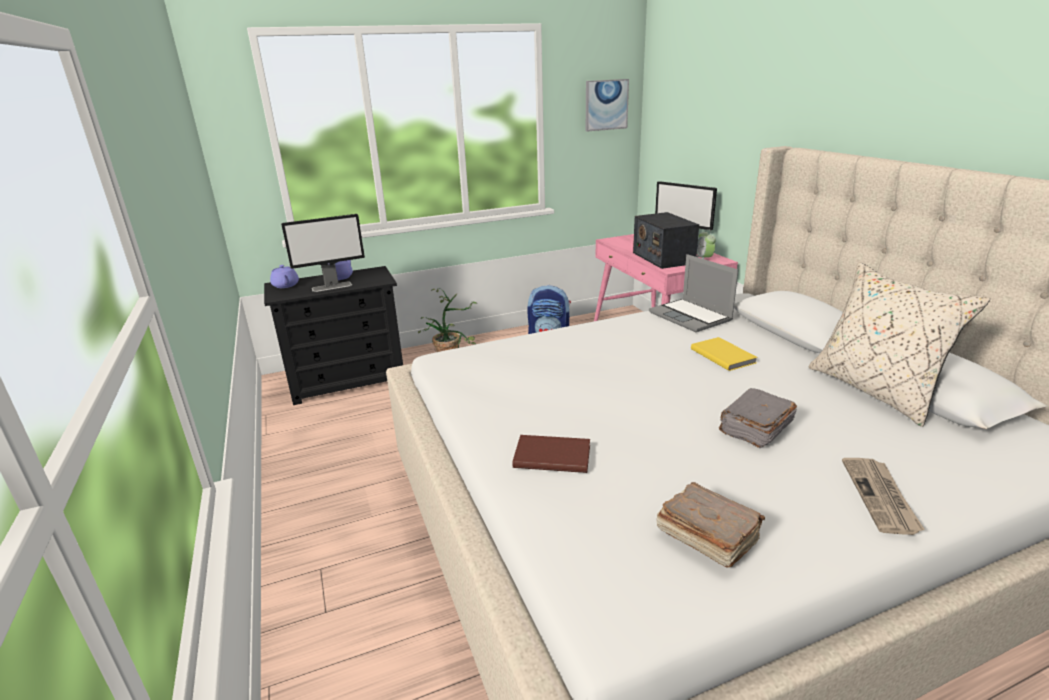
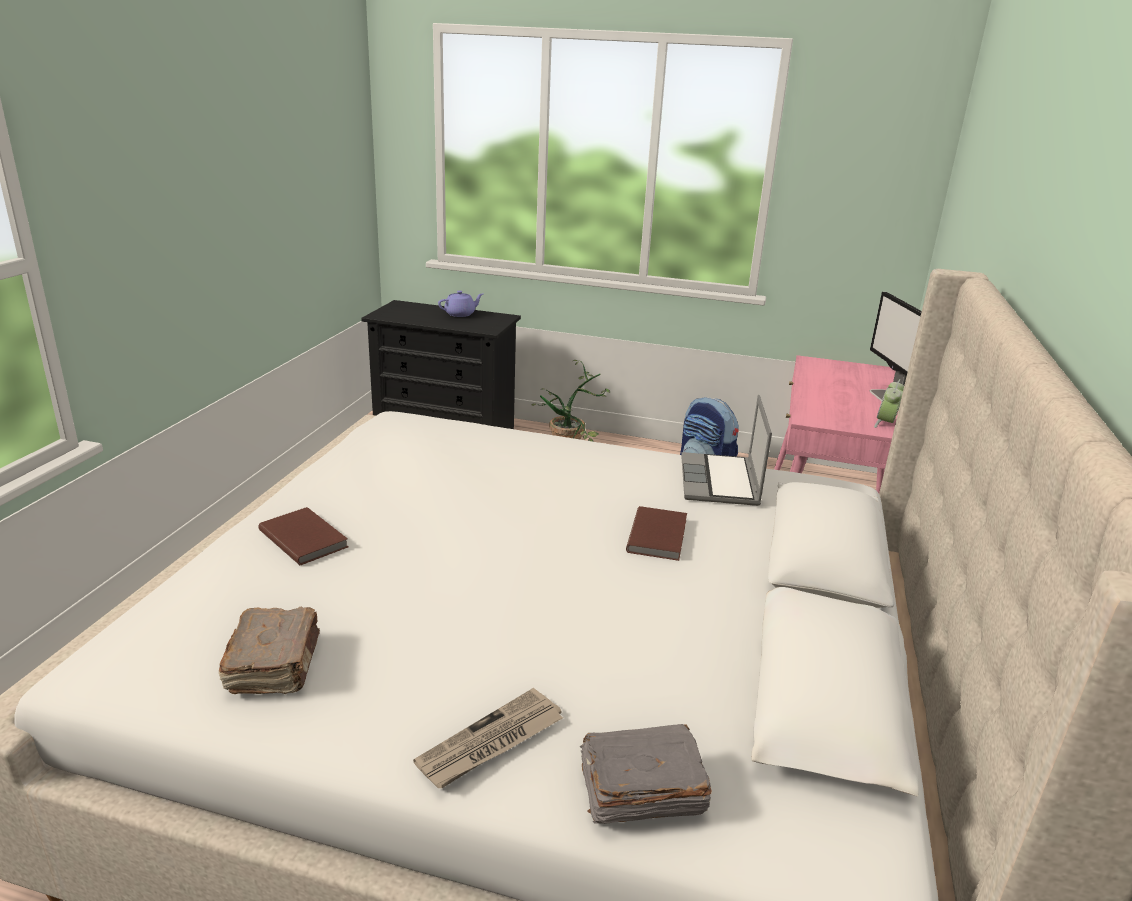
camera: 35 degrees right, 0 degrees up
(286, 285) = (404, 307): purple teapot -> none
(332, 286) = (437, 321): monitor -> none
(606, 105) = (882, 165): picture -> none
(663, 258) = (831, 403): radio -> none
(723, 355) = (659, 535): yellow book -> brown book
(755, 428) = (520, 615): grey book -> grey book (639, 791)
(875, 390) = (754, 658): beige pillow -> none

